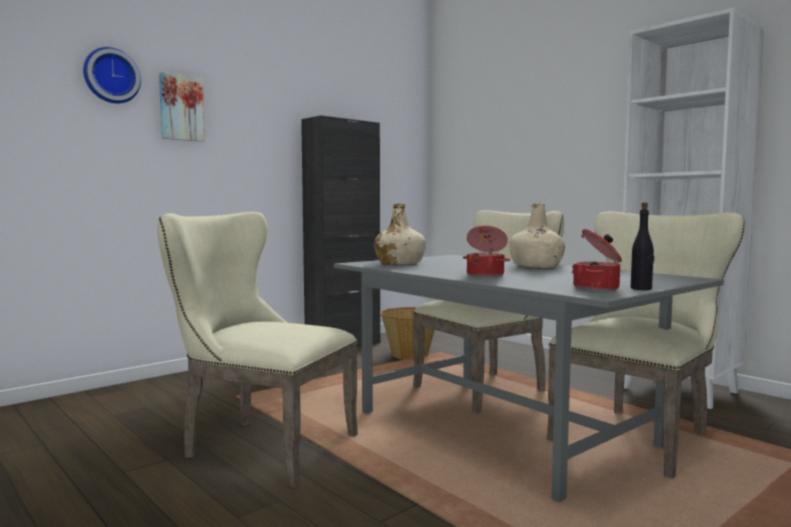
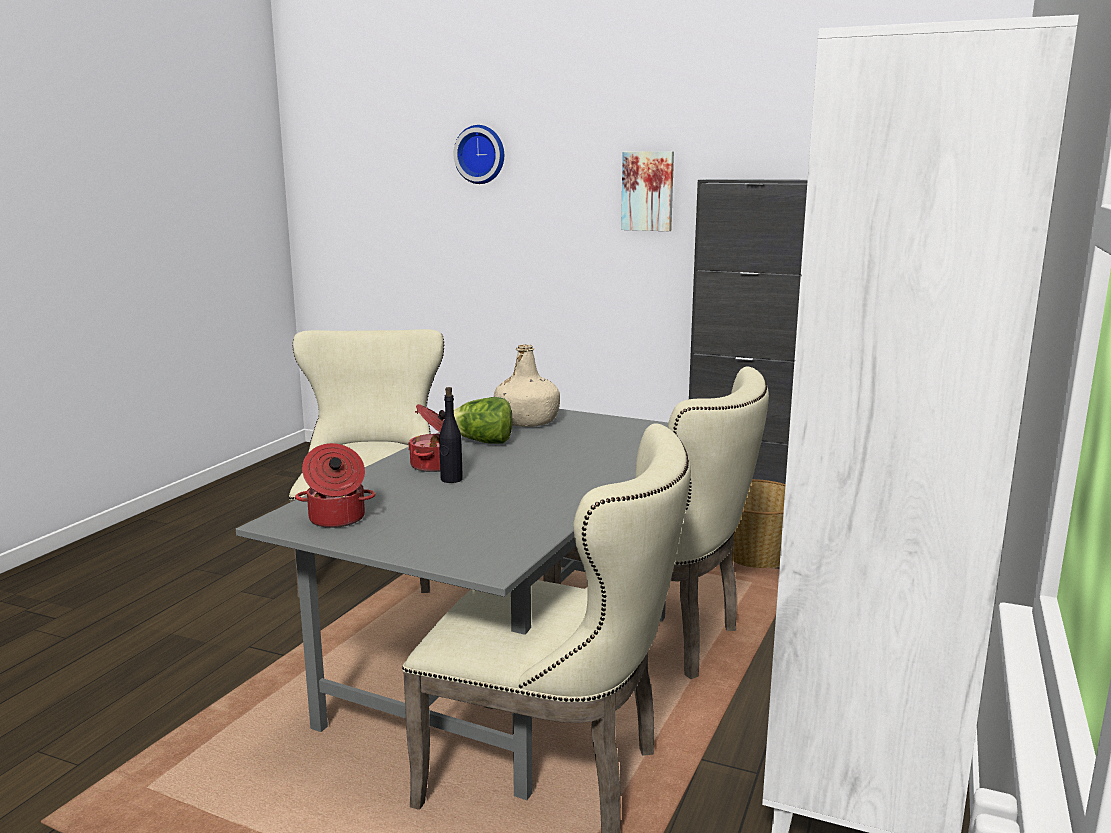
camera: 65 degrees right, 10 degrees up
(181, 108) = (548, 180): picture -> picture (648, 191)
(439, 269) = (483, 442): none -> lettuce
(536, 266) = (568, 478): beige bottle -> none
(641, 288) = (343, 539): black bottle -> black bottle (451, 479)

